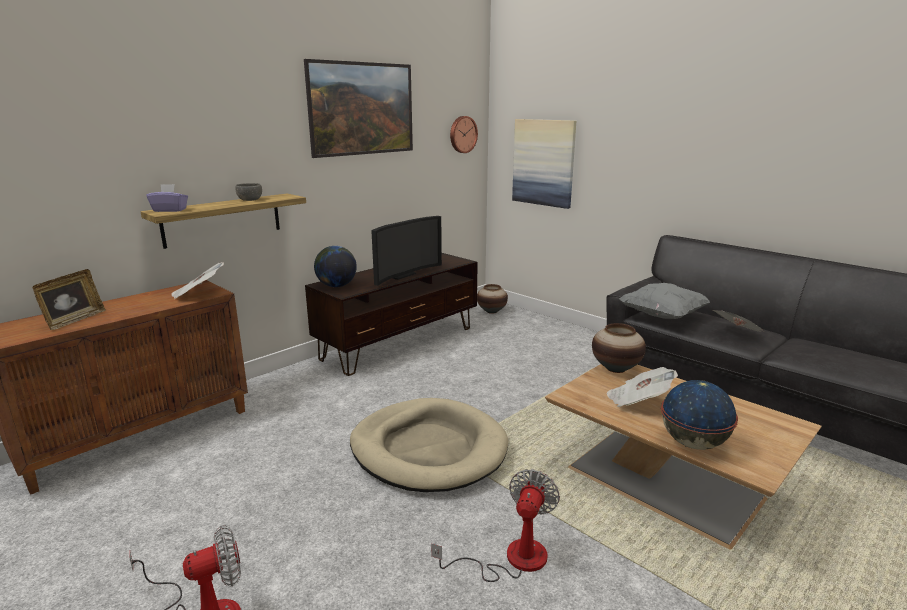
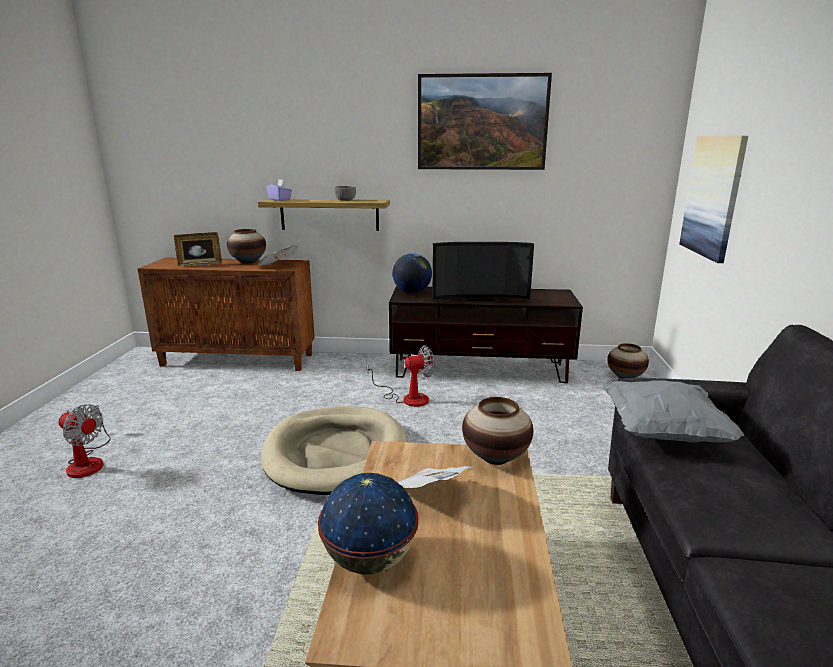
camera: 50 degrees right, 0 degrees up
(137, 300) = (248, 262): none -> vase
(462, 134) = (631, 155): wall clock -> none
(511, 559) = (221, 560): fan -> fan (407, 398)
(737, 334) = (722, 503): newspaper -> none

